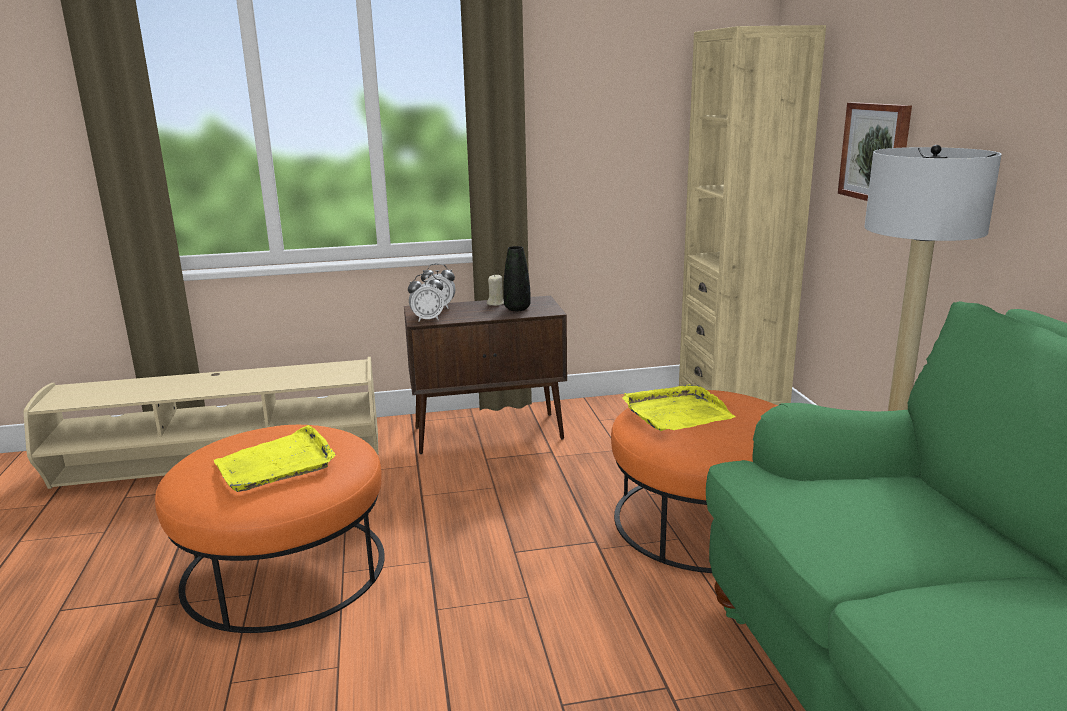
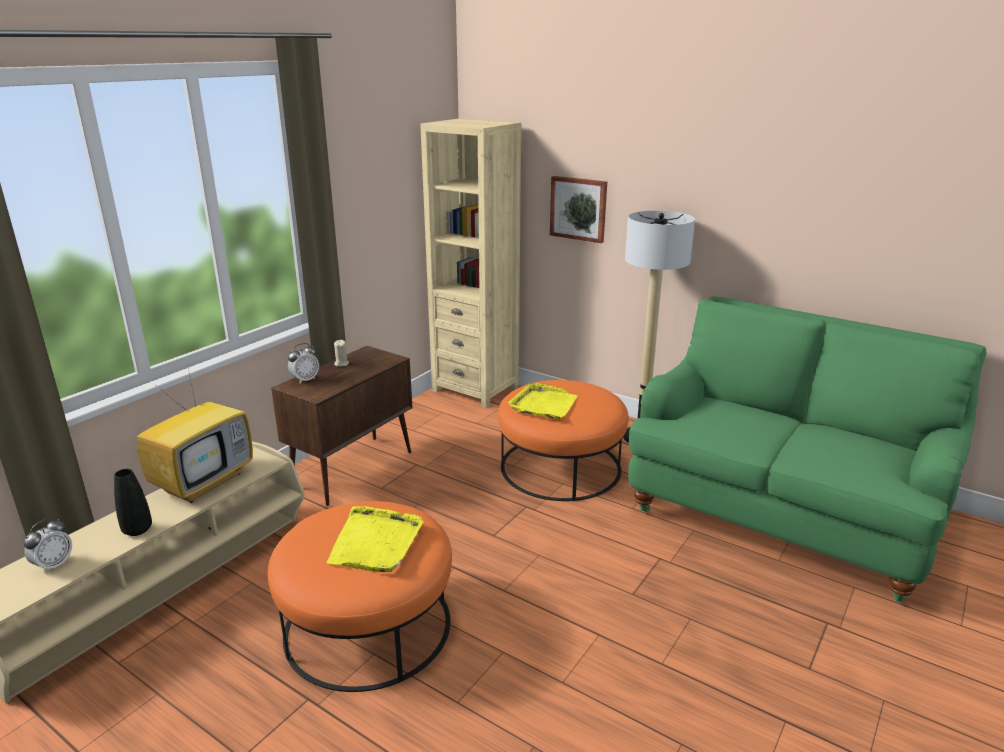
camera: 45 degrees left, 5 degrees up
(290, 374) = (204, 481): none -> television
(427, 319) = (319, 393): alarm clock -> alarm clock (54, 565)
(517, 309) = (367, 363): black vase -> black vase (137, 530)

